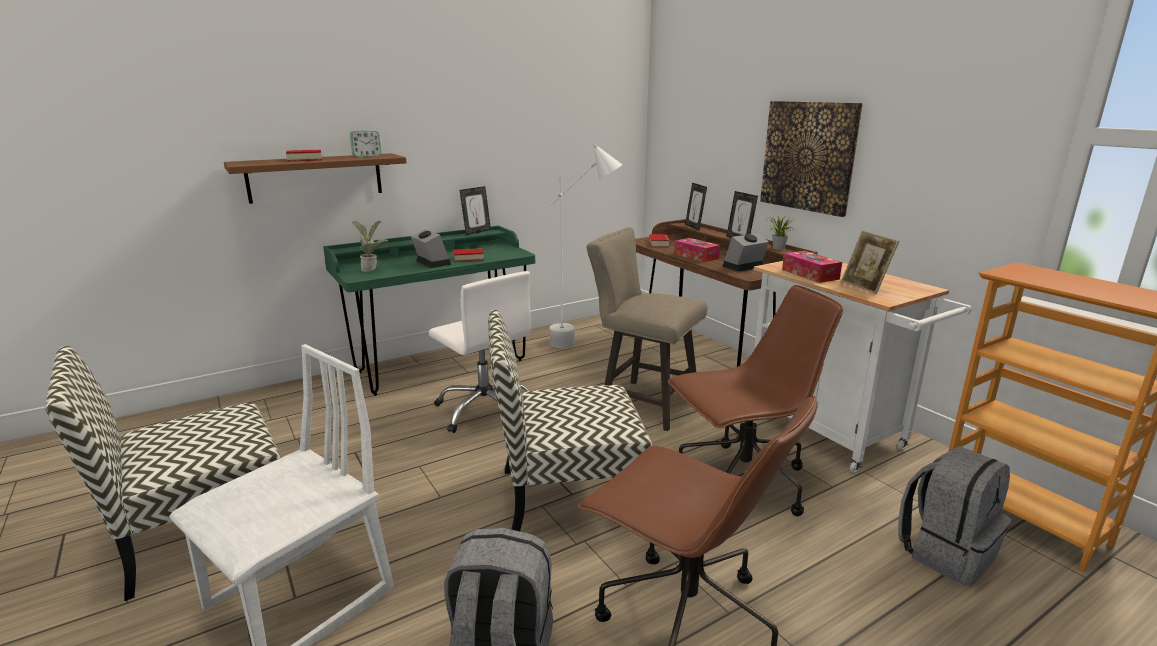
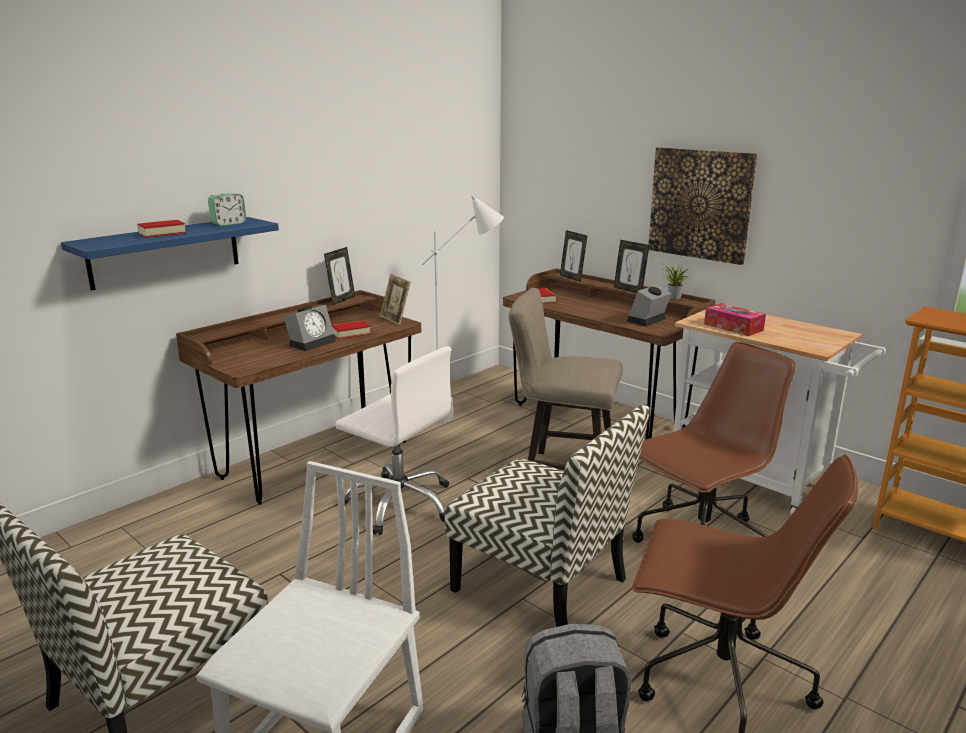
camera: 15 degrees left, 0 degrees up
(315, 177) = (165, 252): brown shelf -> blue shelf
(373, 269) = (250, 357): potted plant -> none
(431, 263) = (312, 342): alarm clock -> alarm clock turned 90 degrees clockwise
(441, 366) = (317, 459): green desk -> brown desk
(566, 497) = (542, 585): chair -> chair turned 120 degrees counterclockwise
(696, 256) = (591, 311): tissue box -> none
(864, 287) = (791, 337): picture frame -> picture frame (396, 319)
(945, 552) = (901, 579): grey backpack -> none

